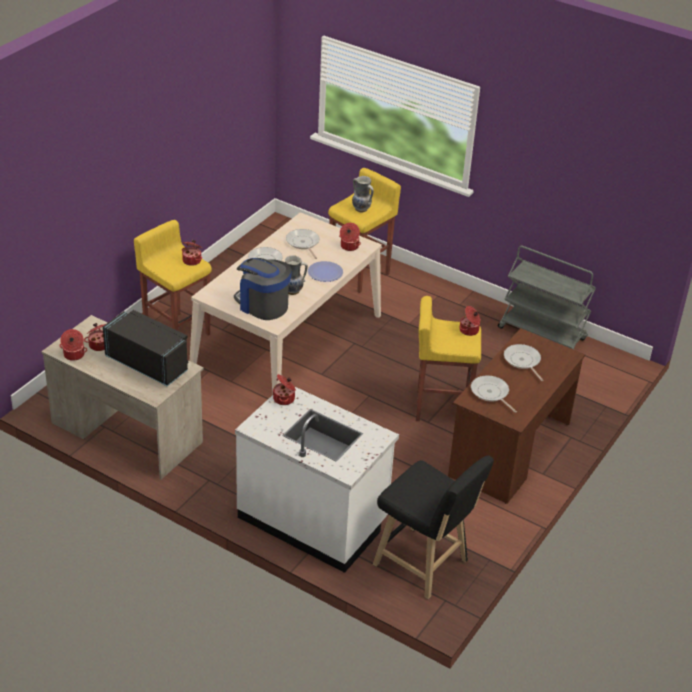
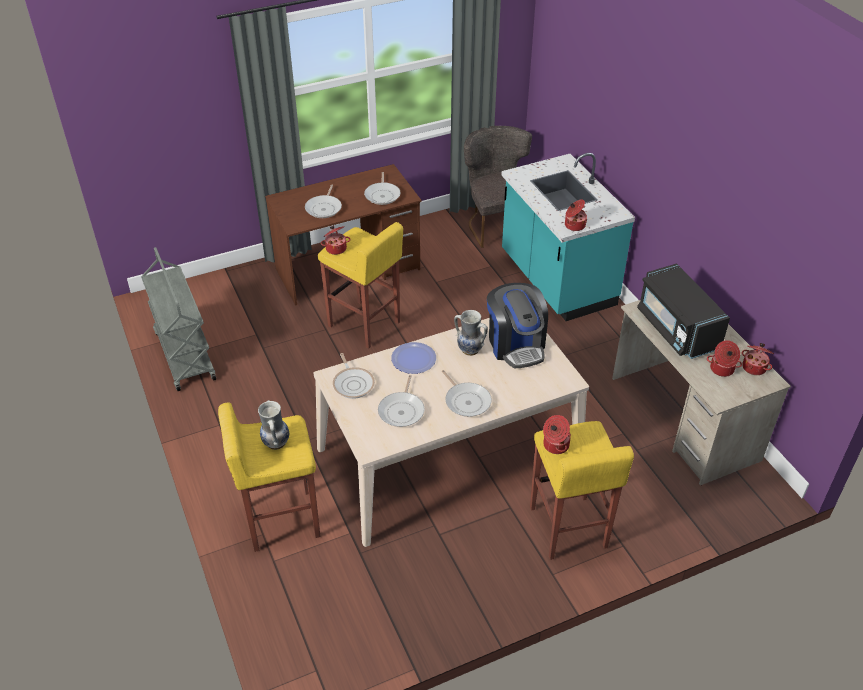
camera: 145 degrees left, 5 degrees up
(313, 519) = (556, 280): white counter -> turquoise counter
(349, 246) = (353, 383): cooking pot -> frying pan
(424, 565) = (497, 224): black stool -> grey chair

